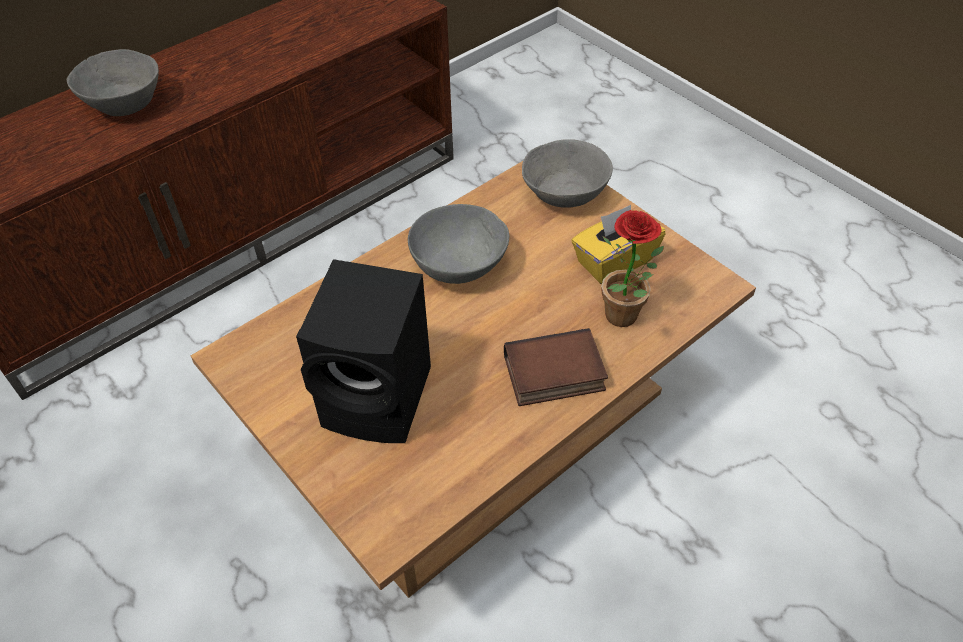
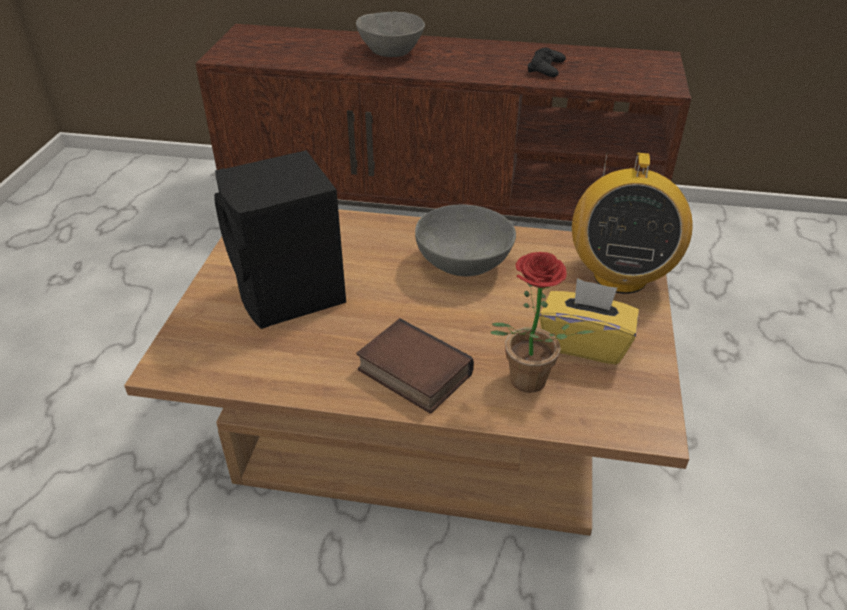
camera: 50 degrees right, 10 degrees down
(297, 40) = (546, 68): none -> black game controller
(565, 194) = (619, 276): grey bowl -> radio

